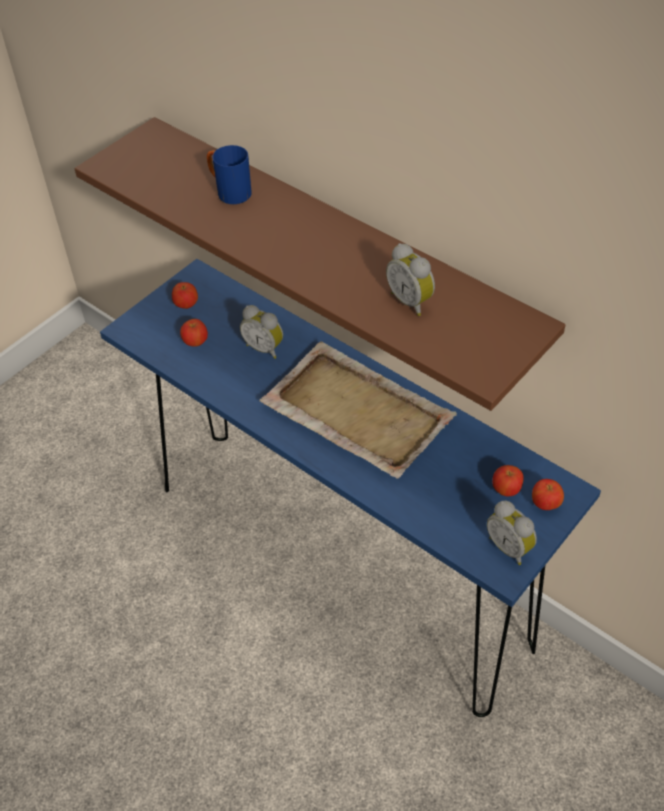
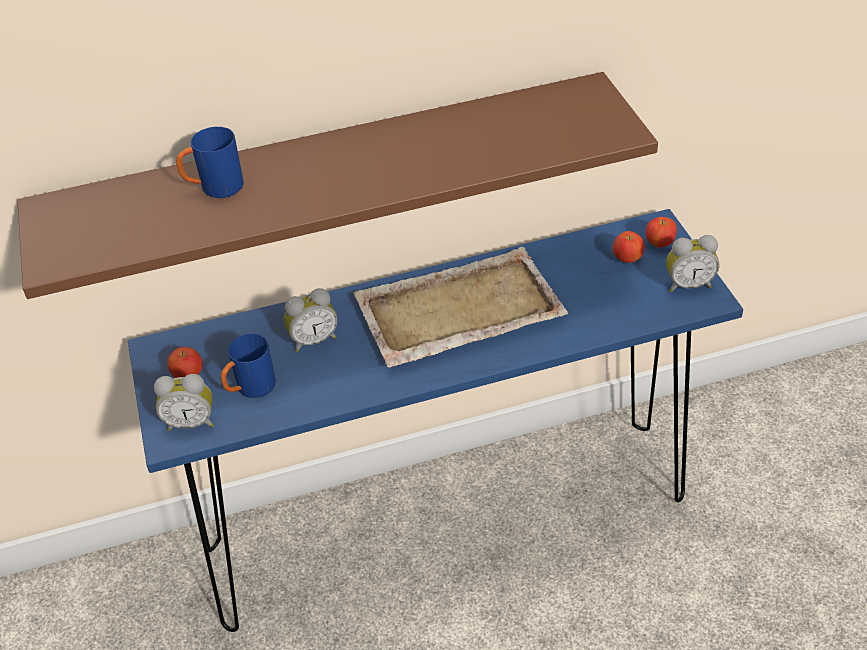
camera: 55 degrees left, 5 degrees down
(195, 342) = (250, 389): apple -> blue mug
(411, 301) = (496, 136): alarm clock -> alarm clock (191, 422)

